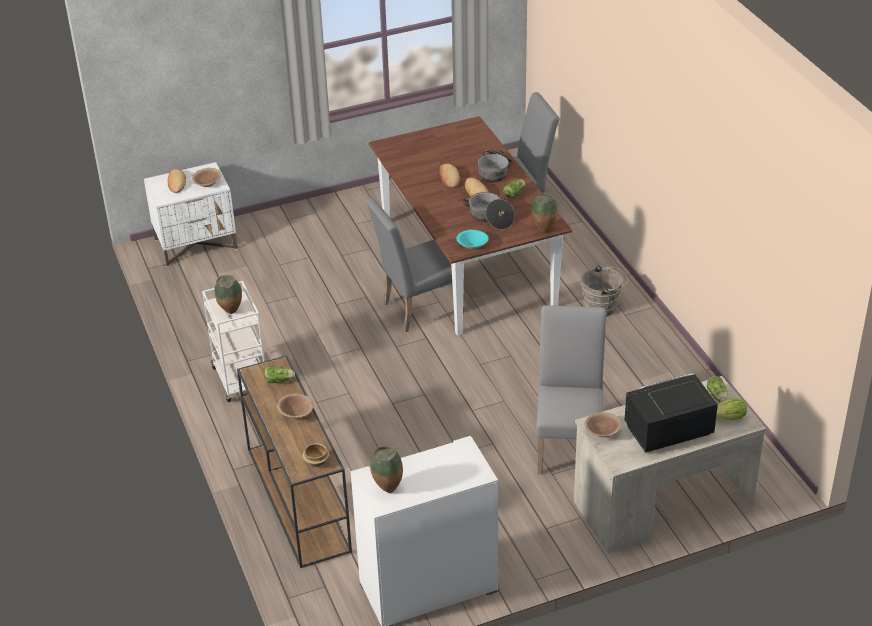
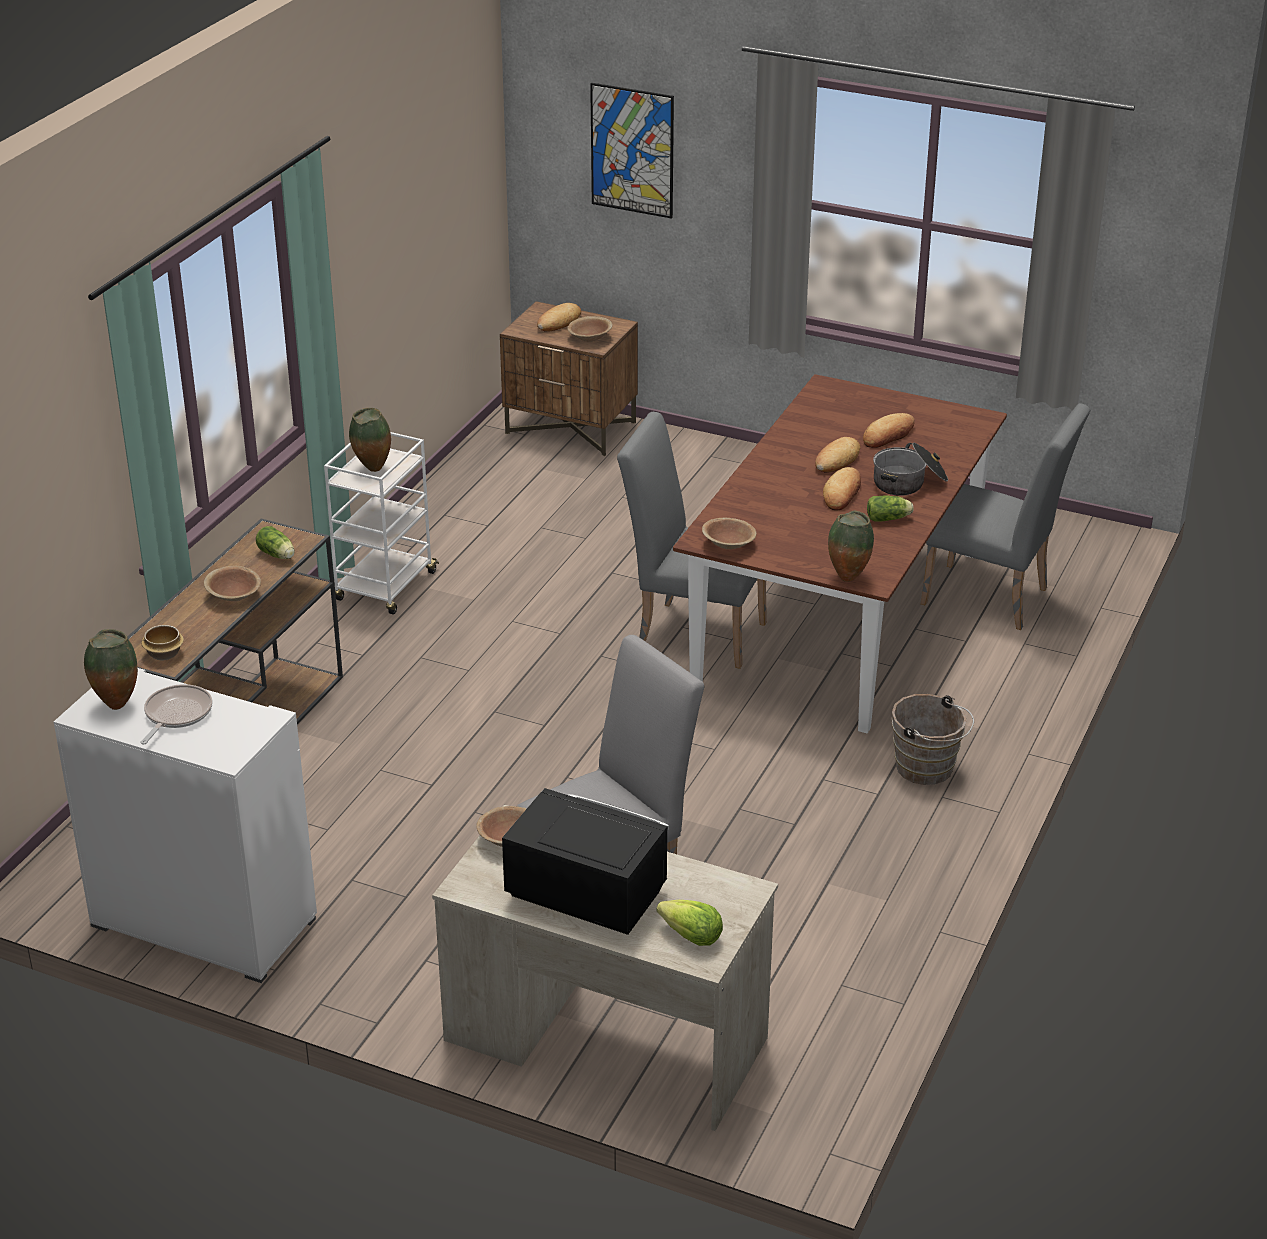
camera: 45 degrees right, 5 degrees down
(194, 60) = (632, 150): none -> picture
(196, 244) = (571, 428): white nightstand -> brown nightstand
(423, 474) = (176, 715): none -> frying pan
(450, 154) = (888, 435): none -> bread
(472, 245) = (728, 544): turquoise bowl -> brown bowl
(490, 218) = (807, 527): cooking pot -> none
(717, 396) = (724, 902): lettuce -> none

